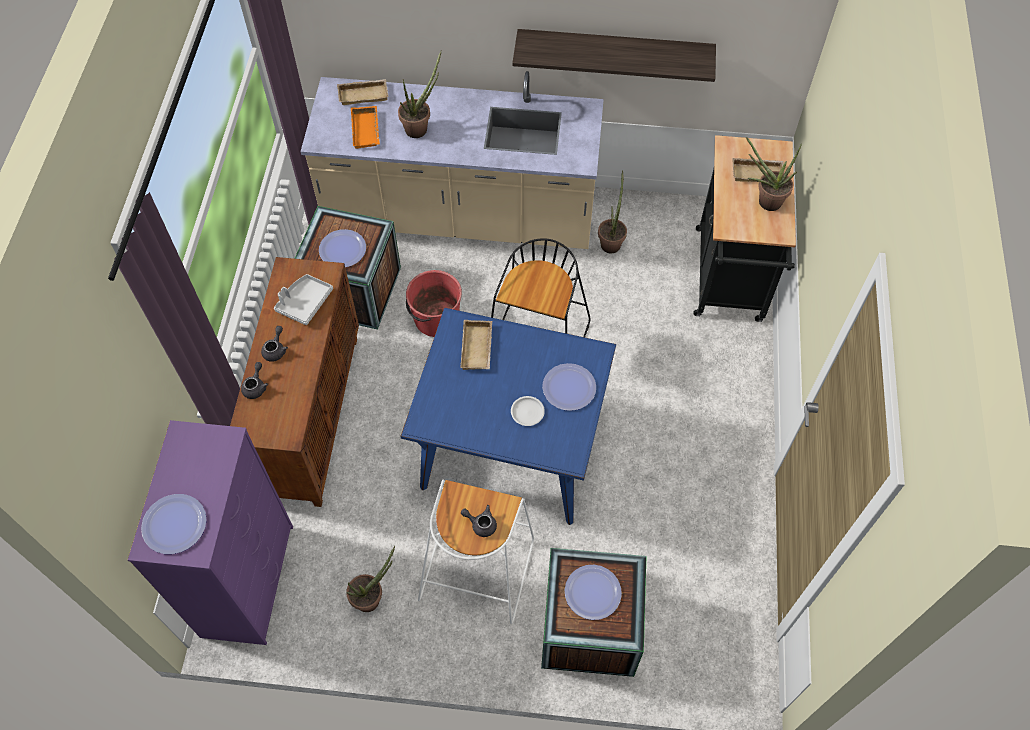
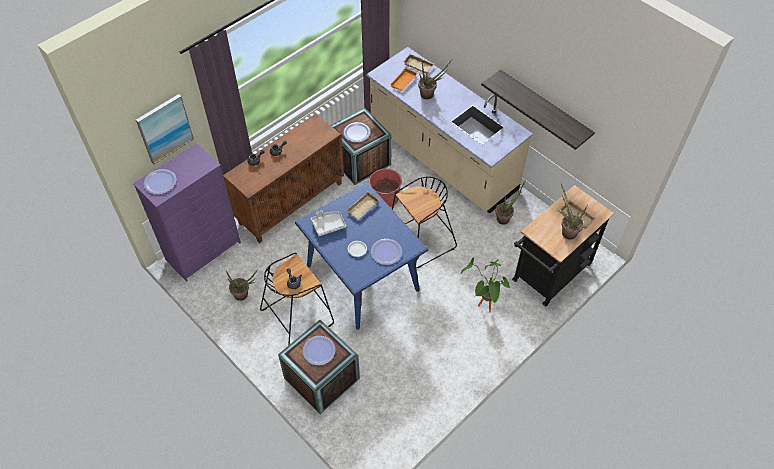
camera: 40 degrees right, 5 degrees down
(125, 431) = (164, 128): none -> picture
(304, 303) = (308, 140): grey tray -> grey tray (328, 225)
(476, 568) = (298, 316): white stool -> black stool
(695, 377) = (483, 308): none -> potted plant

